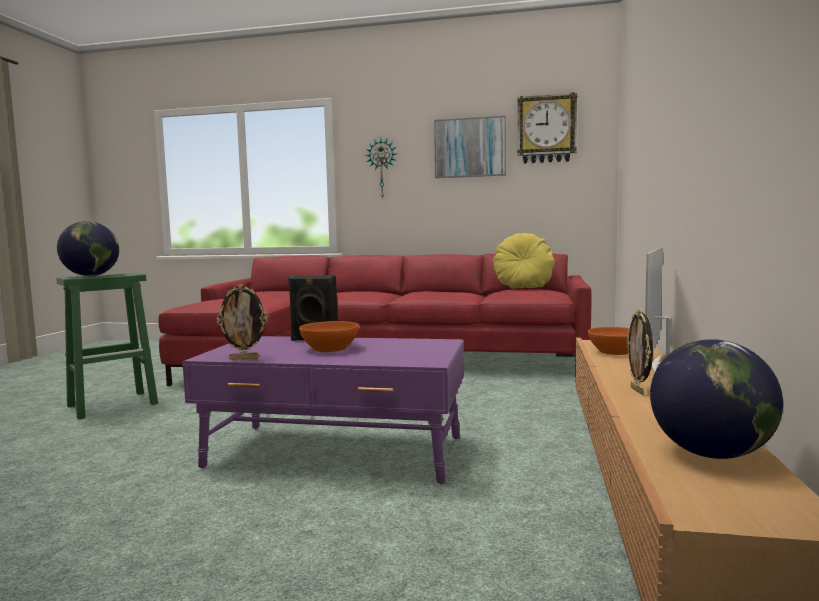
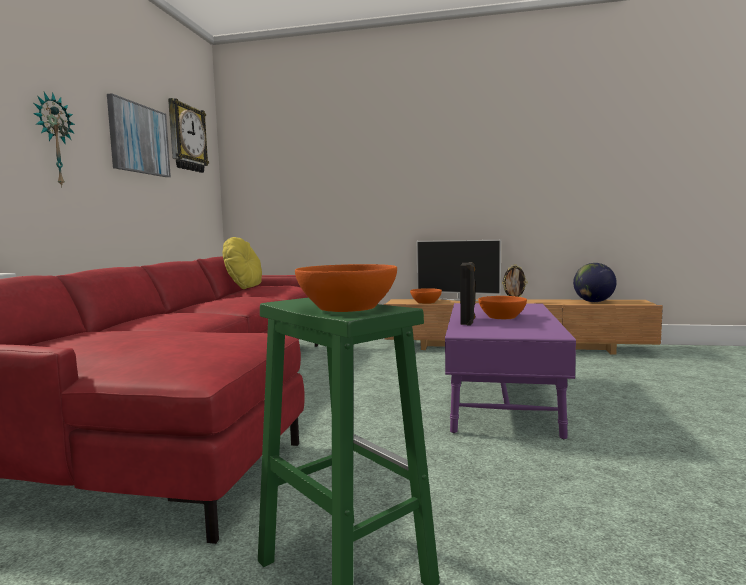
camera: 90 degrees left, 0 degrees up
(91, 276) = (348, 307): globe -> orange bowl
(244, 358) = (553, 327): picture frame -> none

